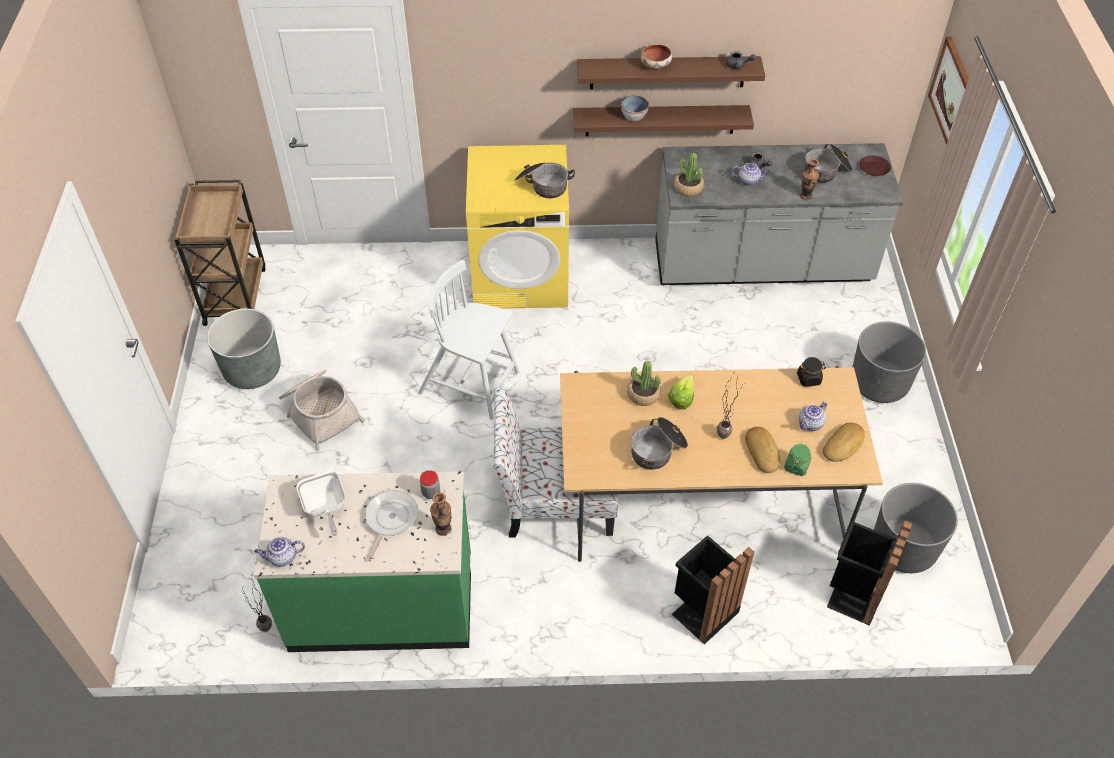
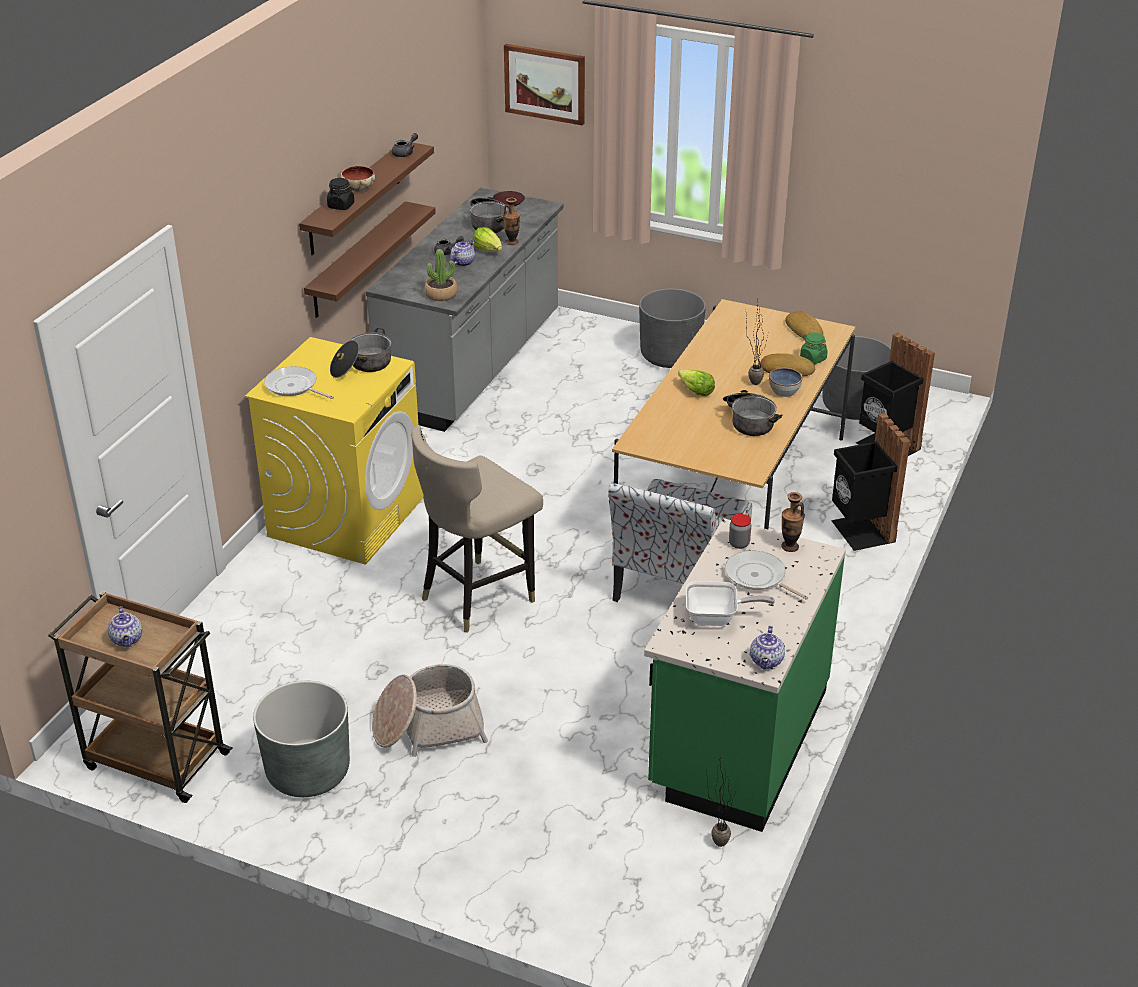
camera: 65 degrees left, 15 degrees down
(471, 384) = (477, 596): white chair -> beige stool
(493, 164) = (293, 387): none -> frying pan
(634, 116) = (356, 259): bowl -> bowl (784, 391)
(643, 394) = (676, 410): potted plant -> none
(781, 187) = (488, 250): none -> lettuce
(809, 379) = (720, 323): black jar -> black jar (341, 205)
(810, 424) = (771, 338): teapot -> teapot (127, 640)

